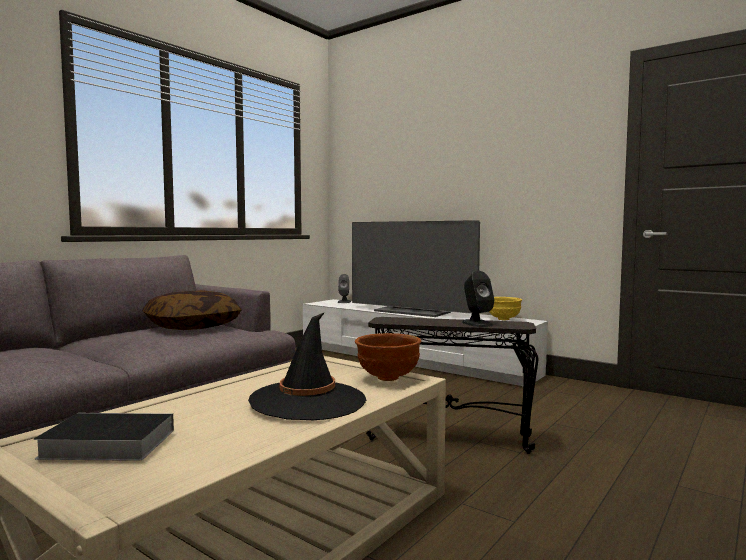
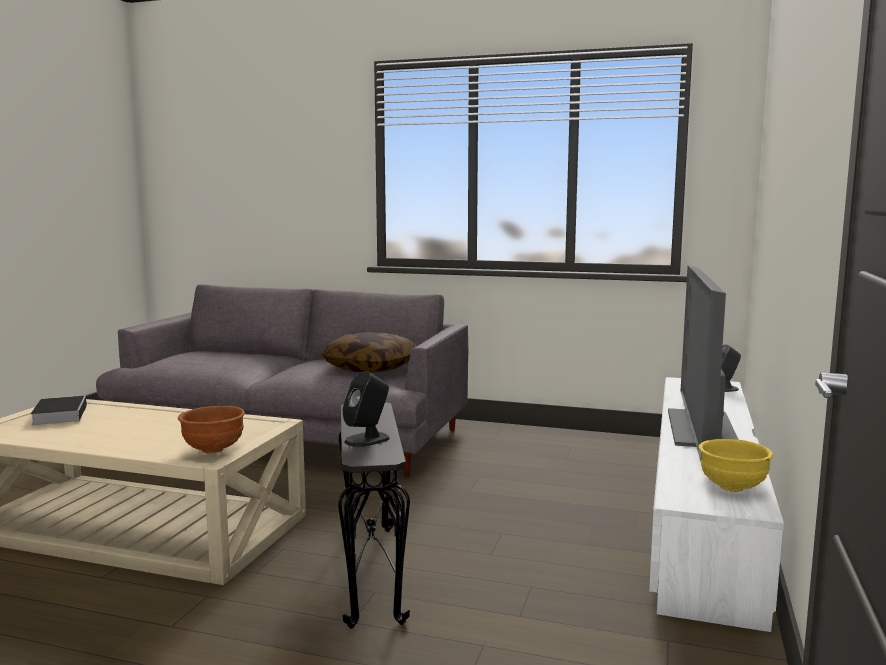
camera: 70 degrees right, 5 degrees up
(308, 401) = (140, 437): black hat -> none

